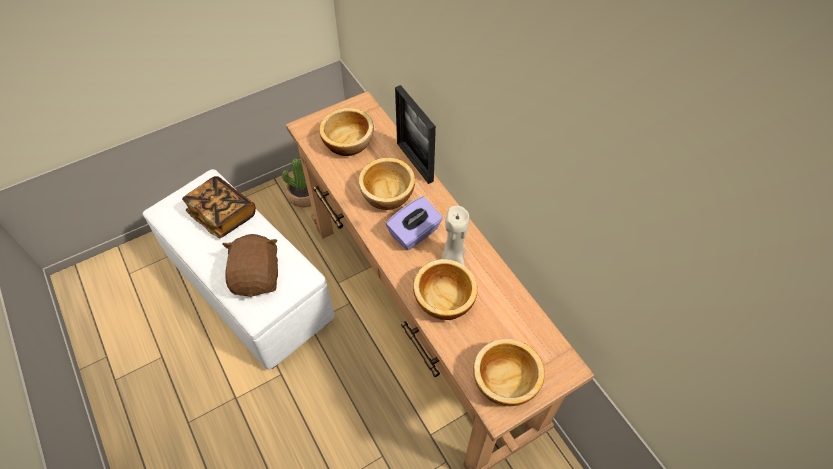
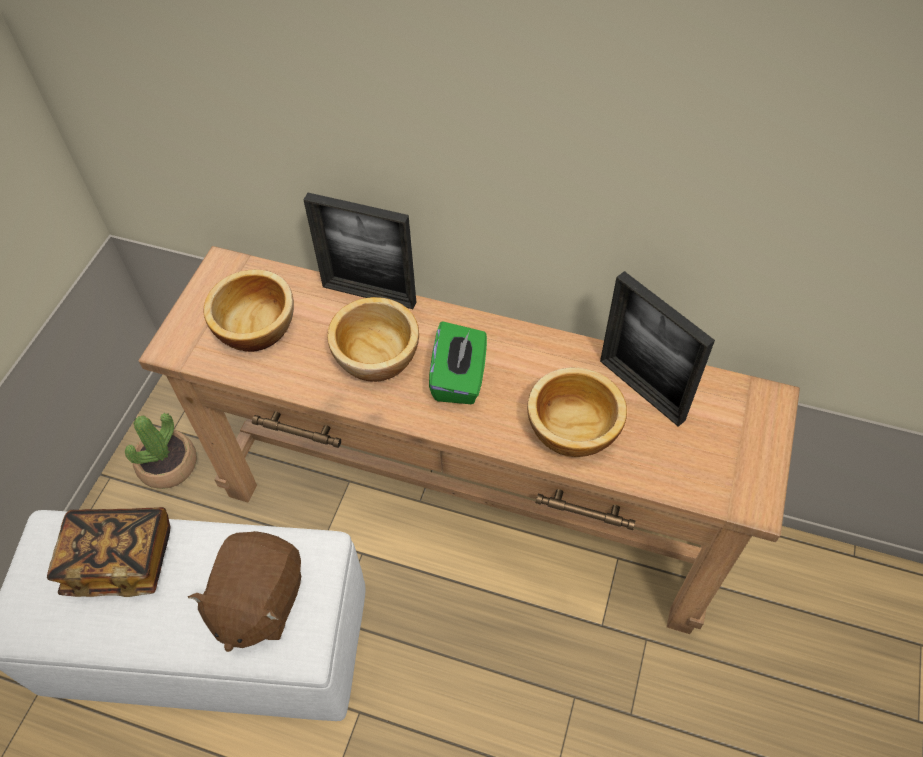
camera: 40 degrees left, 0 degrees up
(257, 277) = (258, 601): brown plush toy -> brown plush toy turned 120 degrees counterclockwise
(414, 233) = (459, 378): purple tissue box -> green tissue box
(453, 256) = (531, 373): beige candle -> none
(501, 308) = (641, 390): none -> picture frame
(504, 382) = (728, 467): bowl -> none

